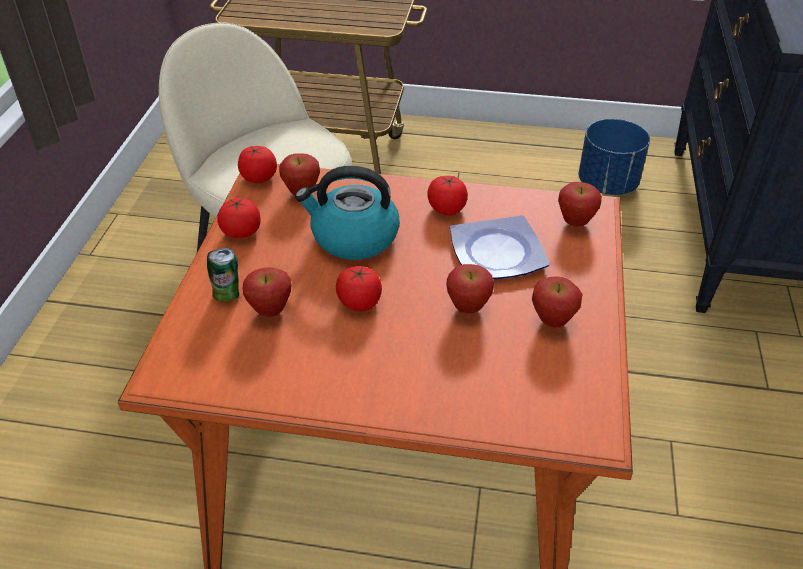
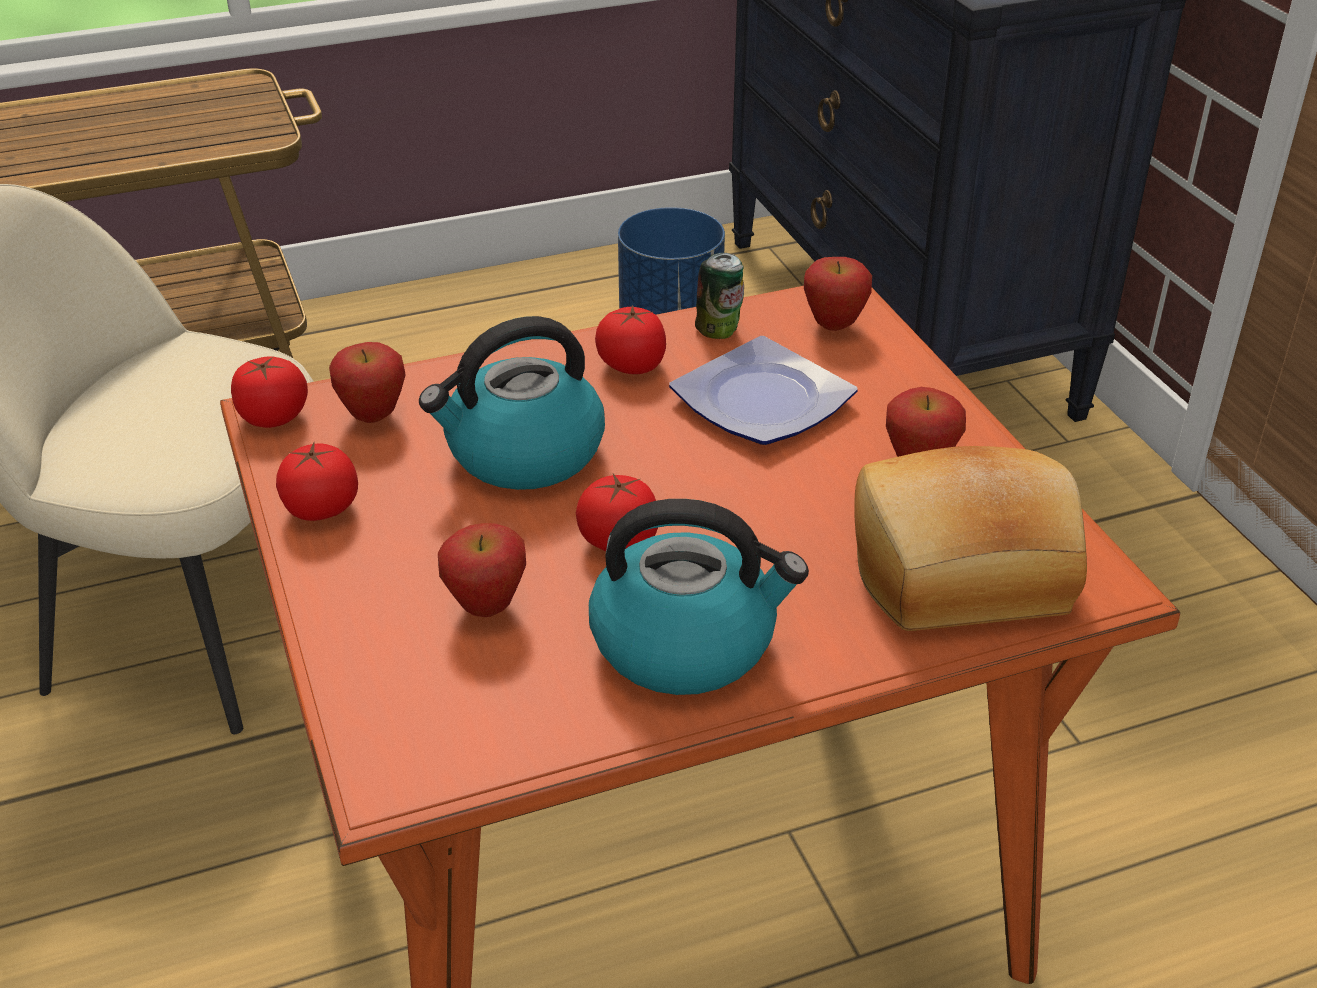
camera: 30 degrees left, 5 degrees down
(227, 295) = (388, 610): can -> can (720, 331)
(346, 370) = (686, 642): none -> kettle
(468, 308) = (788, 490): apple -> none
(519, 394) = (961, 575): none -> bread

